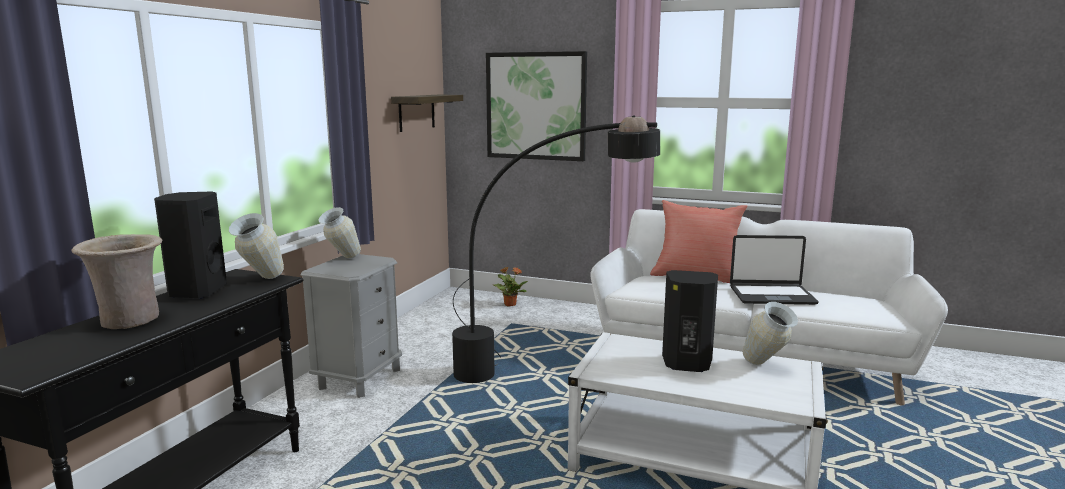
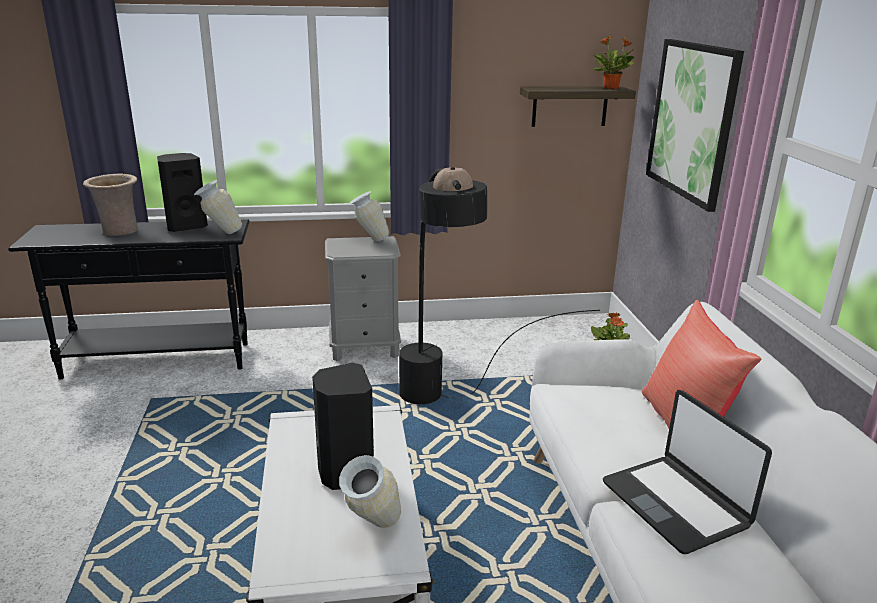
camera: 60 degrees right, 10 degrees up
(444, 94) = (611, 88): none -> potted plant

